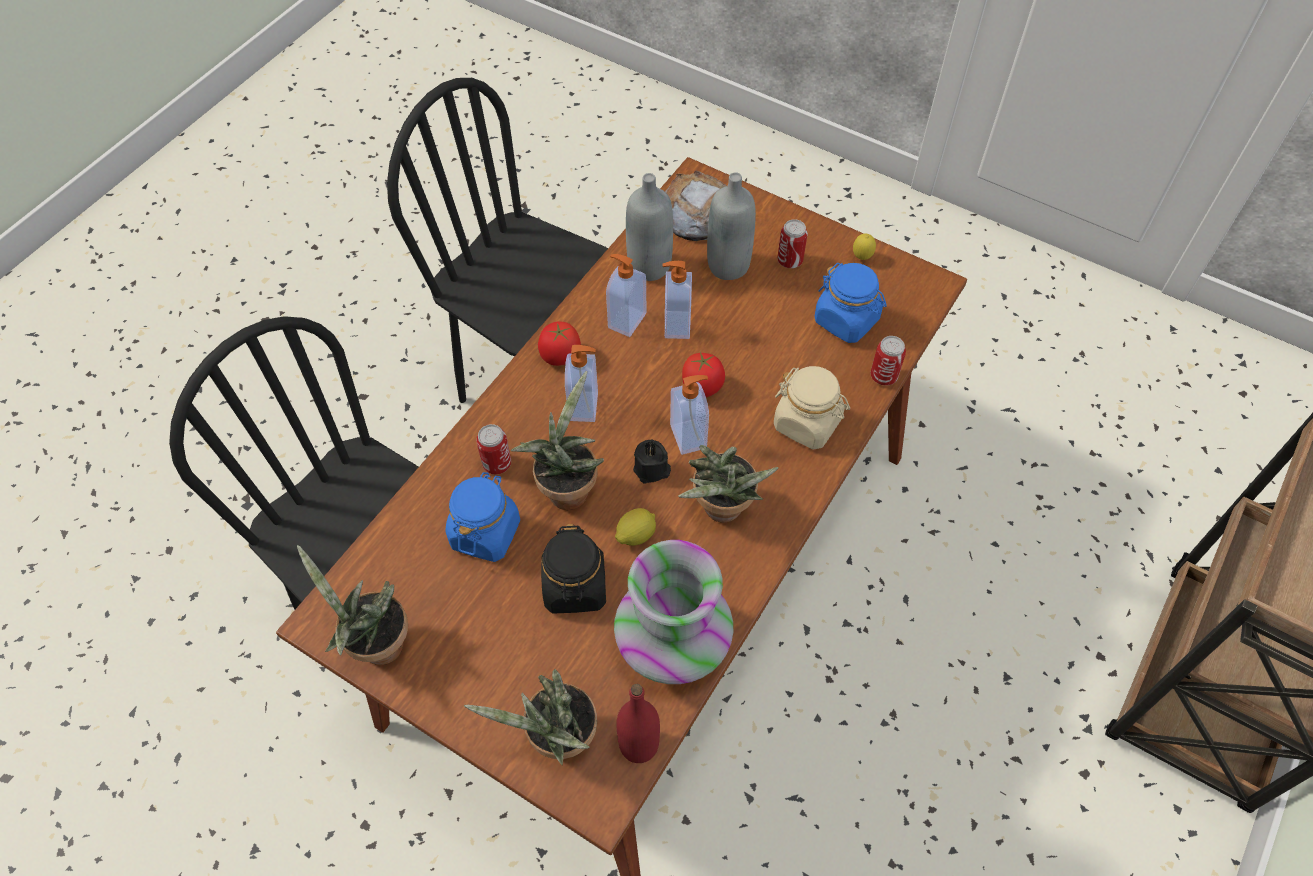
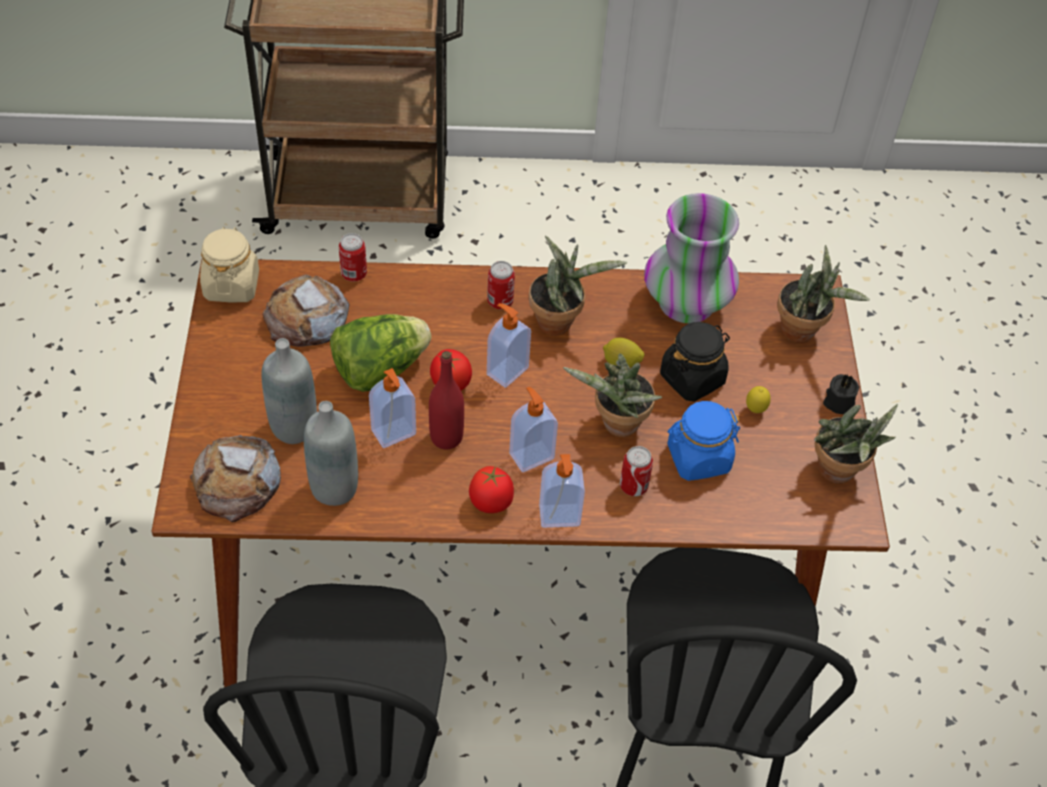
camera: 125 degrees left, 5 degrees down
(626, 320) = (414, 473): soap dispenser -> soap dispenser (559, 517)
(639, 745) = (767, 290): red bottle -> red bottle (446, 437)
(652, 470) = (556, 380): black candle -> black candle (838, 401)
(753, 345) = (380, 369): none -> lettuce
(790, 261) = (258, 384): can -> can (500, 302)
(807, 423) = (437, 303): beige jar -> beige jar (231, 285)
(846, 320) = (307, 318): blue jar -> bread
(861, 257) = (221, 334): lemon -> lemon (755, 410)

